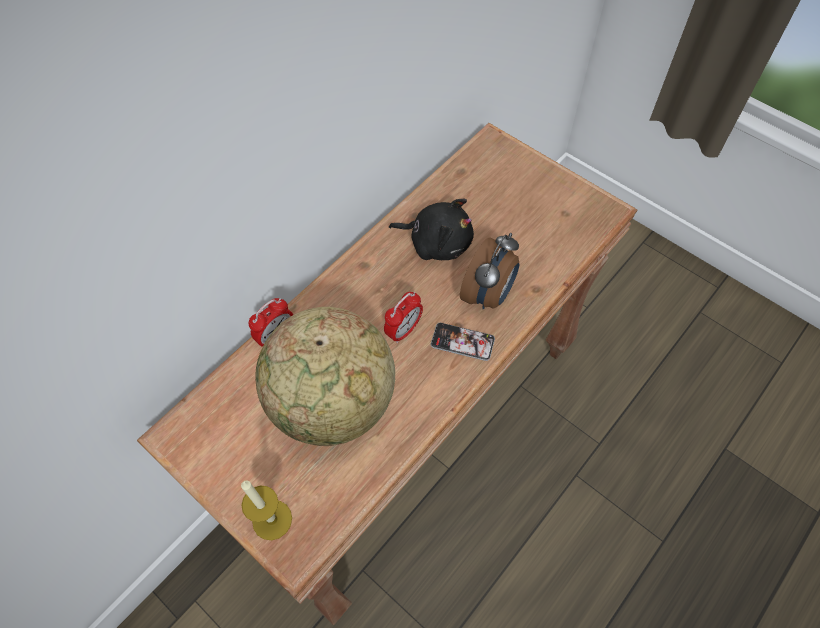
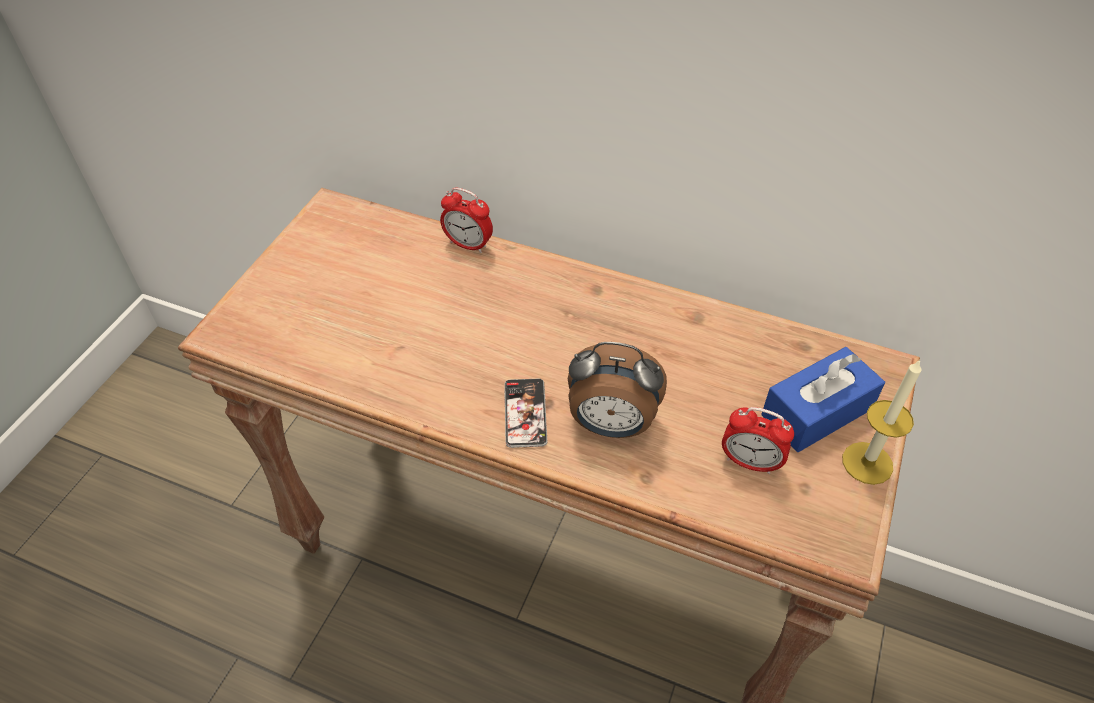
camera: 70 degrees right, 10 degrees down
(272, 519) = (255, 305): candle -> candle (867, 463)
(334, 403) = (400, 315): globe -> none
(403, 330) = (519, 350): alarm clock -> alarm clock (750, 462)
(437, 242) = (668, 350): black plush toy -> none
(513, 186) = (817, 412): none -> blue tissue box

